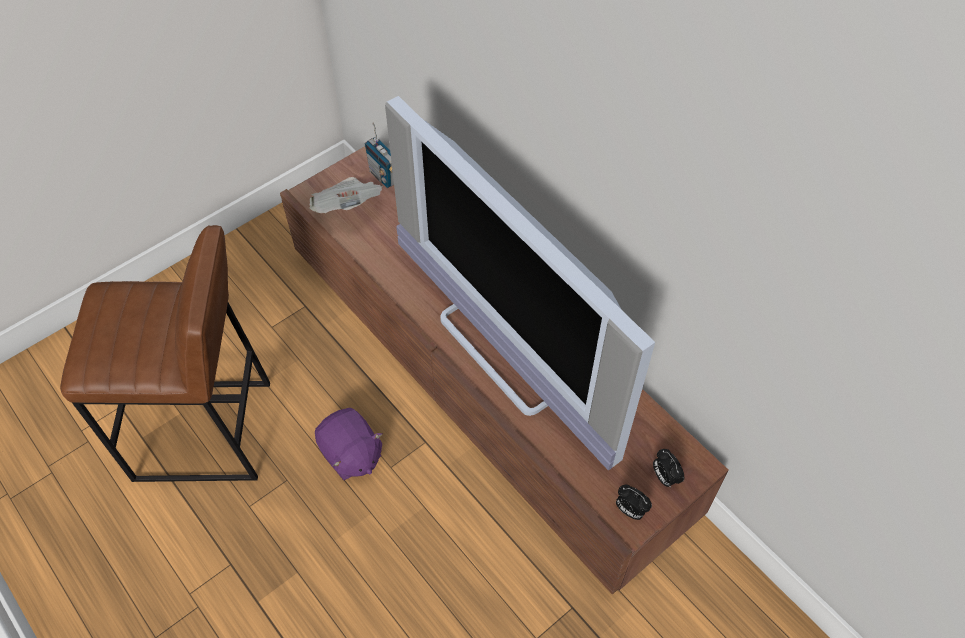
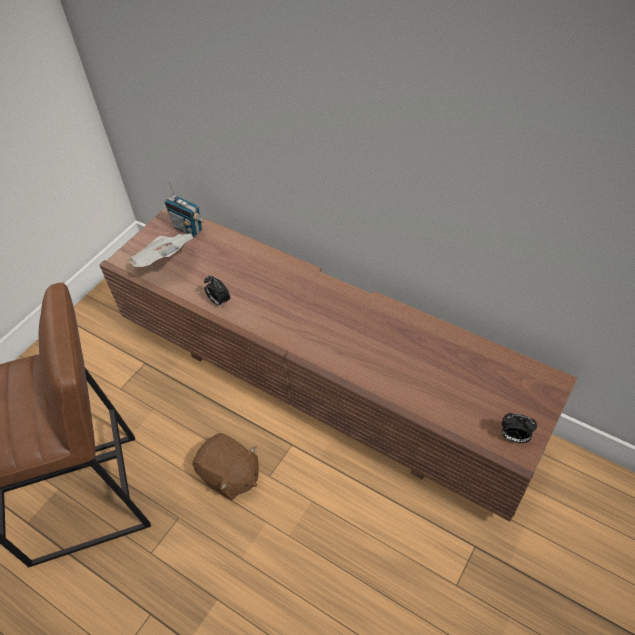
camera: 15 degrees left, 5 degrees down
(351, 454) = (230, 476): purple plush toy -> brown plush toy
(506, 351) = (349, 338): television -> none
(664, 477) = (529, 400): alarm clock -> alarm clock (219, 301)

